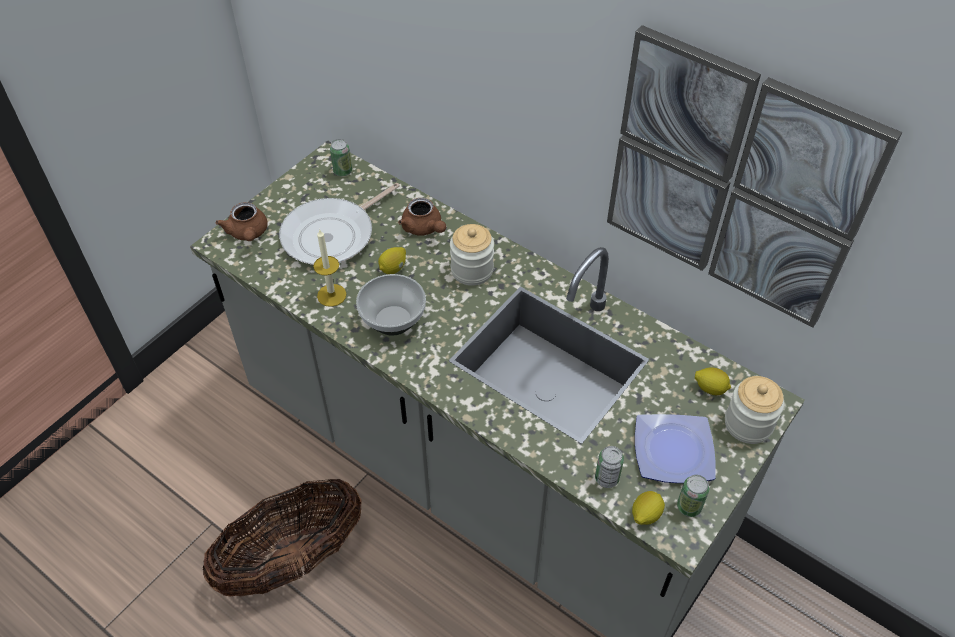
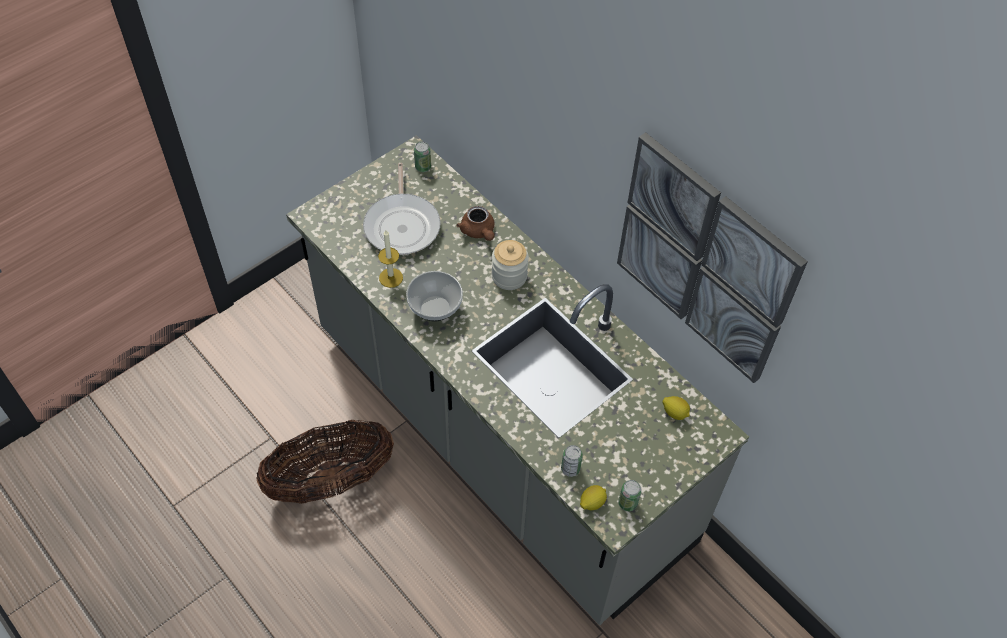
camera: 10 degrees right, 5 degrees up
(248, 233) = (334, 211): brown teapot -> none
(333, 235) = (402, 225): frying pan -> frying pan turned 60 degrees counterclockwise
(393, 268) = (445, 263): lemon -> none
(671, 450) = (628, 456): plate -> none
(748, 424) = (696, 447): jar -> none

